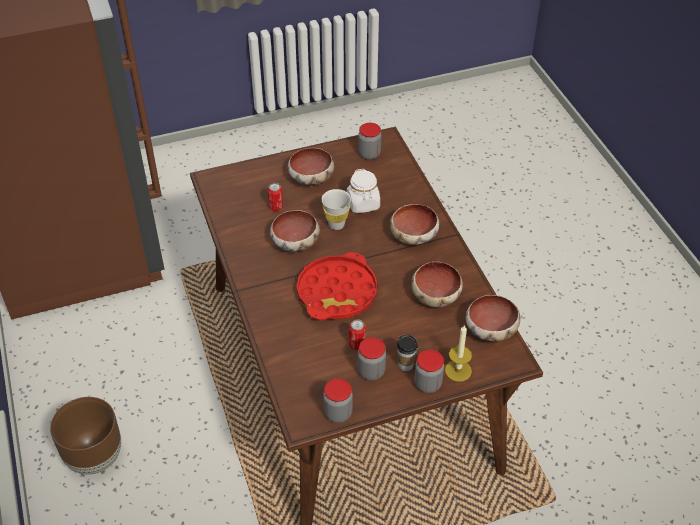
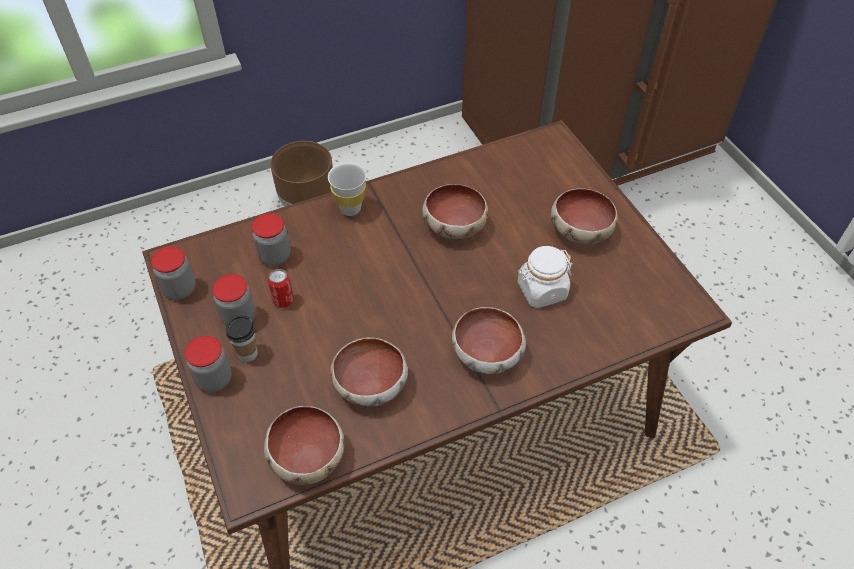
camera: 85 degrees right, 5 degrees up
(276, 207) = (515, 201): can -> none
(336, 224) = (494, 264): white cup -> white cup (350, 209)
(337, 292) = (370, 274): red tray -> none
(369, 154) = (651, 291): jar -> jar (275, 256)
(458, 370) = (234, 414): candle -> none

